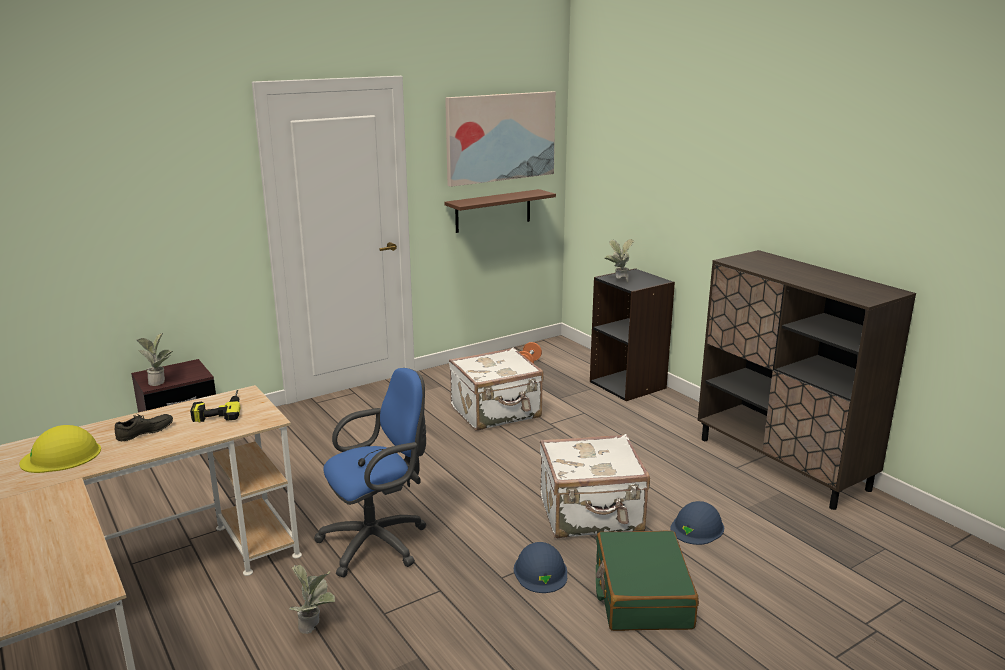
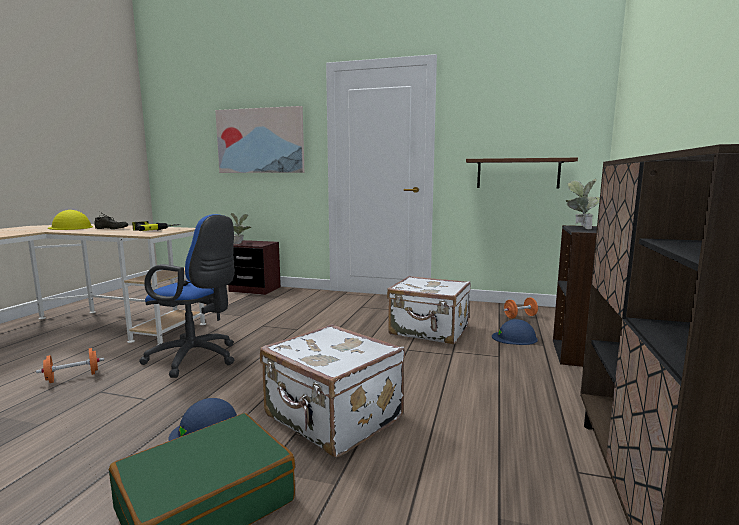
camera: 50 degrees right, 10 degrees down
(314, 627) = (73, 377): potted plant -> orange dumbbell
(500, 137) = (530, 106): picture -> picture (260, 141)
(697, 527) = (393, 493): blue hard hat -> blue hard hat (514, 338)

